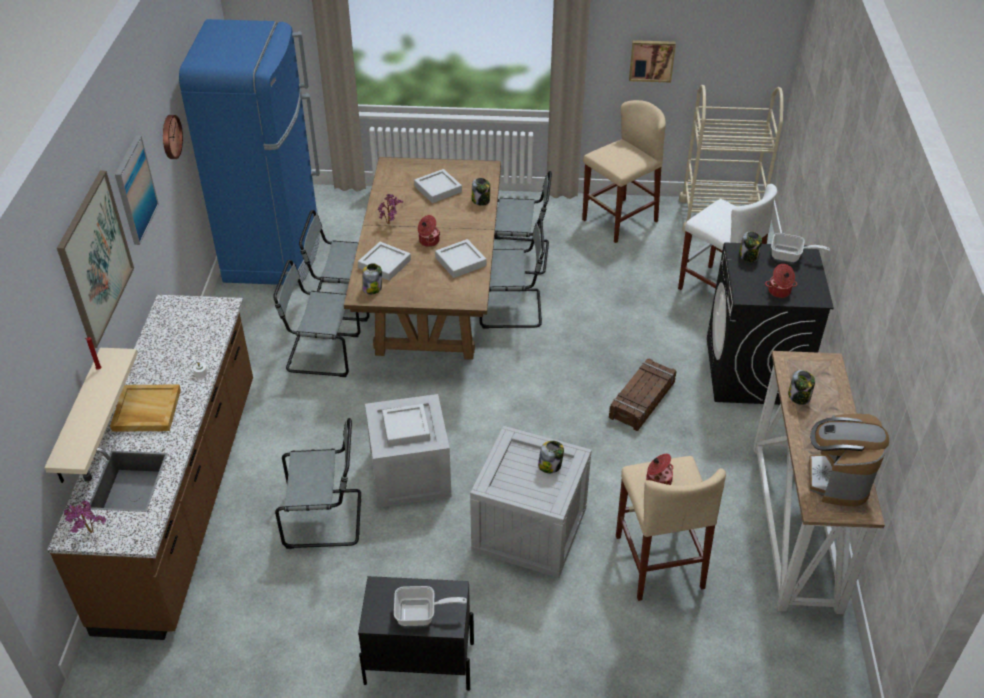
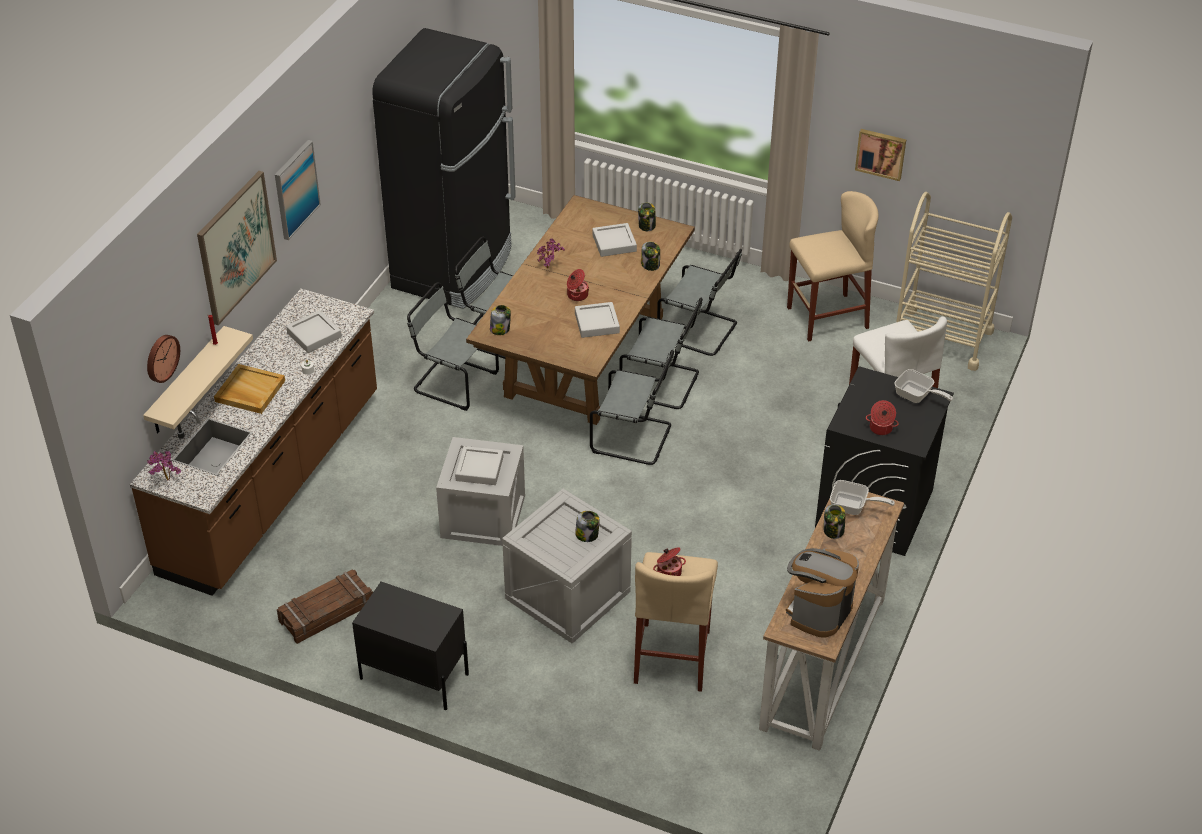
camera: 20 degrees right, 0 degrees up
(170, 136) = (352, 141): wall clock -> wall clock (161, 358)
(274, 251) = (454, 268): blue fridge -> black fridge
(327, 518) = (390, 535): grey chair -> grey chair (634, 438)
(384, 264) = (523, 308): grey tray -> grey tray (314, 335)
(421, 614) = (410, 623): frying pan -> frying pan (853, 507)
(641, 400) = (742, 507): crate -> crate (326, 612)
(749, 256) = (874, 386): jar -> jar (647, 226)

